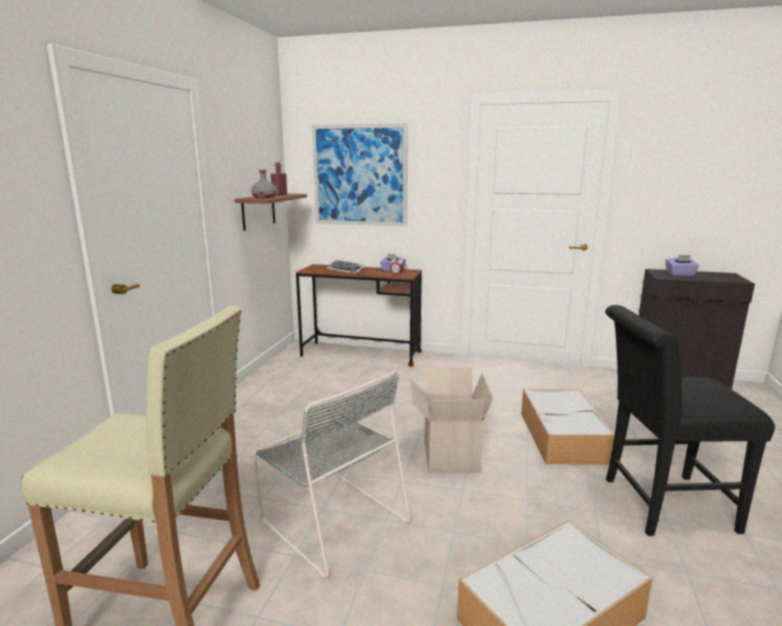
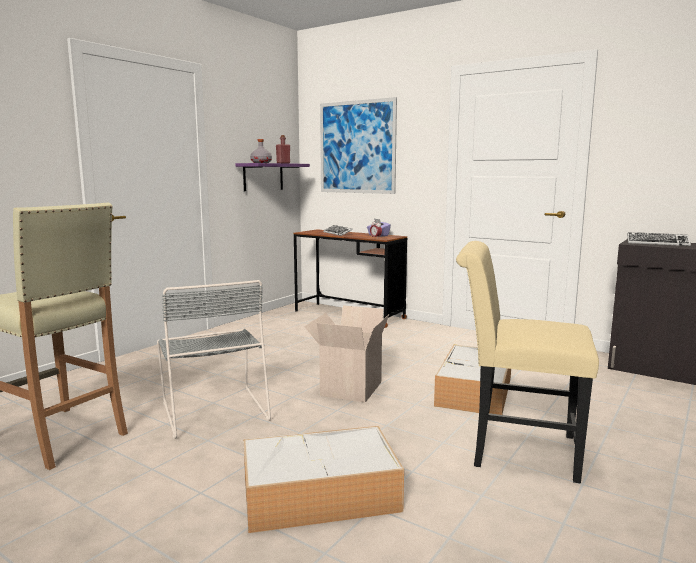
camera: 20 degrees right, 5 degrees down
(258, 211) = (263, 177): brown shelf -> purple shelf
(659, 504) = (515, 449): black chair -> beige chair
(680, 274) = (657, 243): purple tissue box -> keyboard

